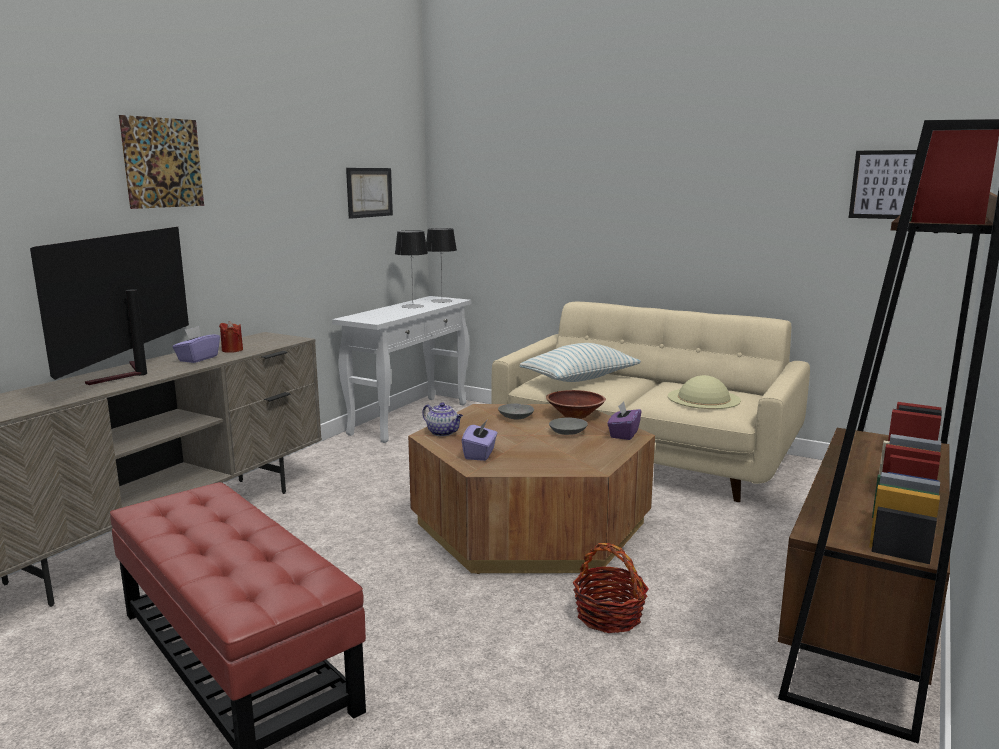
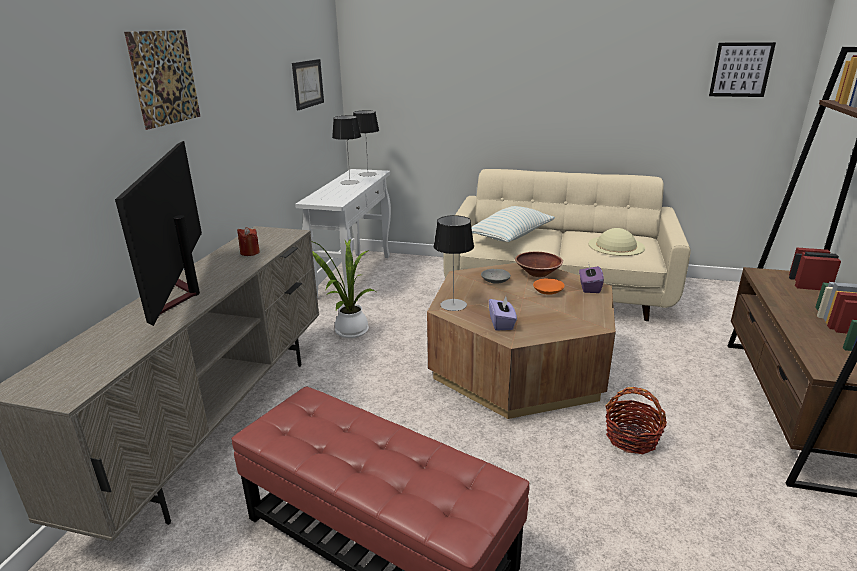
camera: 15 degrees left, 10 degrees up
(197, 359) = (228, 267): purple tissue box -> none
(361, 469) = (348, 331): none -> potted plant
(443, 433) = (453, 305): teapot -> table lamp
(567, 432) = (547, 292): grey bowl -> orange bowl

